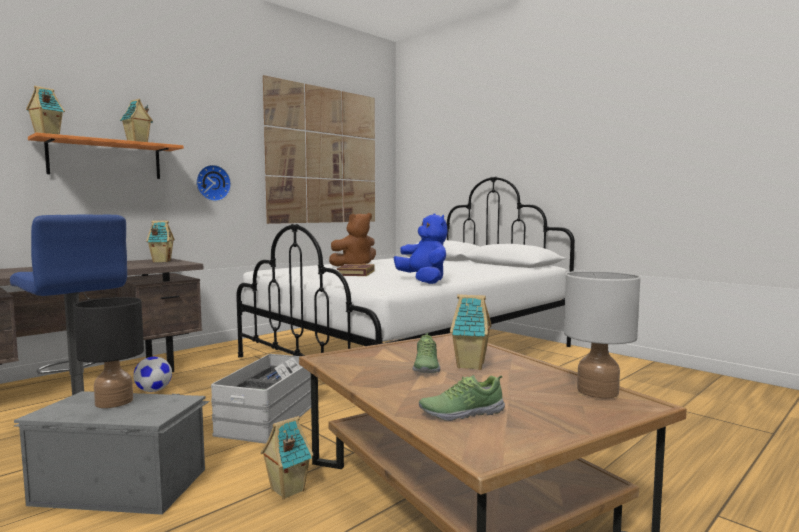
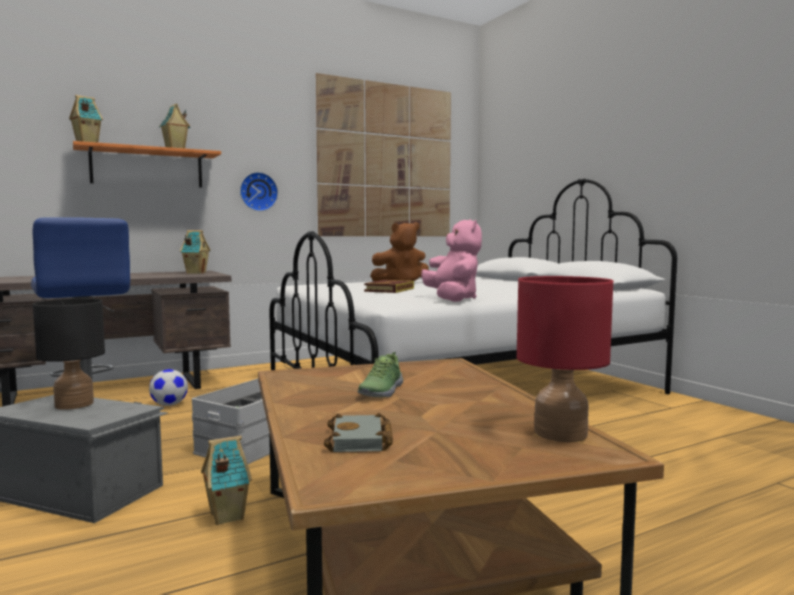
camera: 15 degrees right, 0 degrees up
(424, 281) = (452, 299): blue plush toy -> pink plush toy
(461, 412) = (361, 440): shoe -> grey book
(471, 365) = (436, 393): toy house -> none
(597, 391) = (560, 433): grey table lamp -> red table lamp

